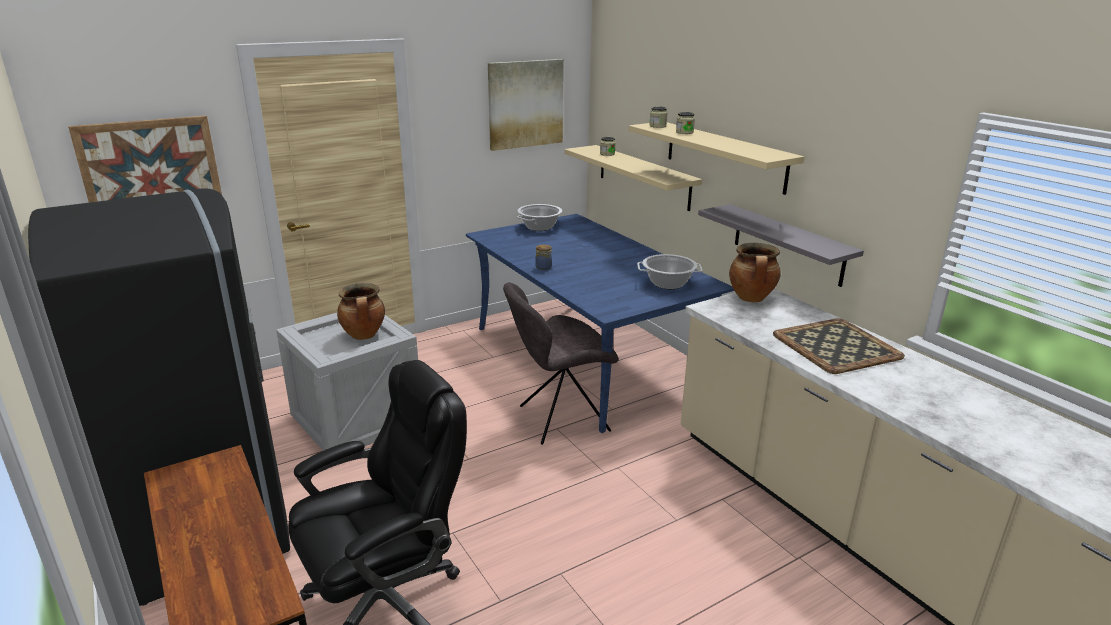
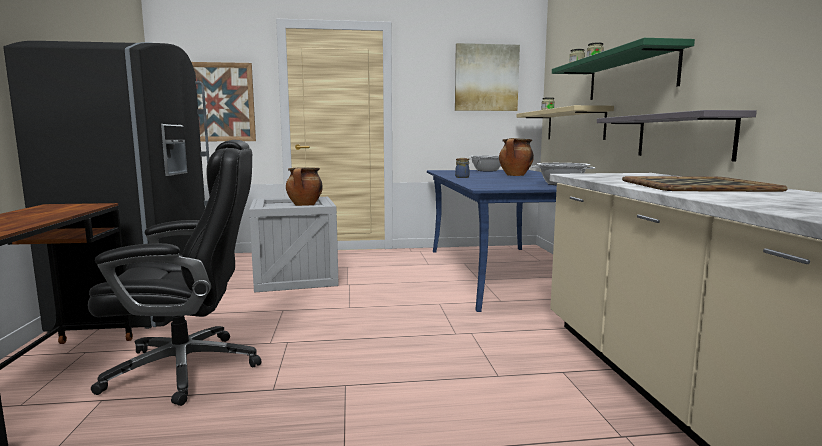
camera: 25 degrees right, 15 degrees down
(560, 419) = (448, 299): grey chair -> none
(724, 156) = (630, 75): beige shelf -> green shelf
(751, 298) = (626, 174): cooking pot -> cooking pot (515, 175)

